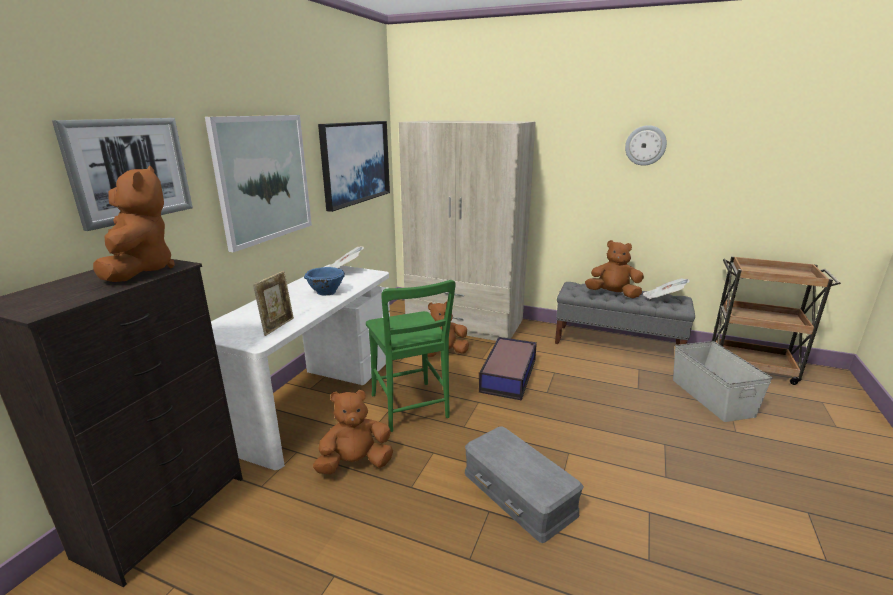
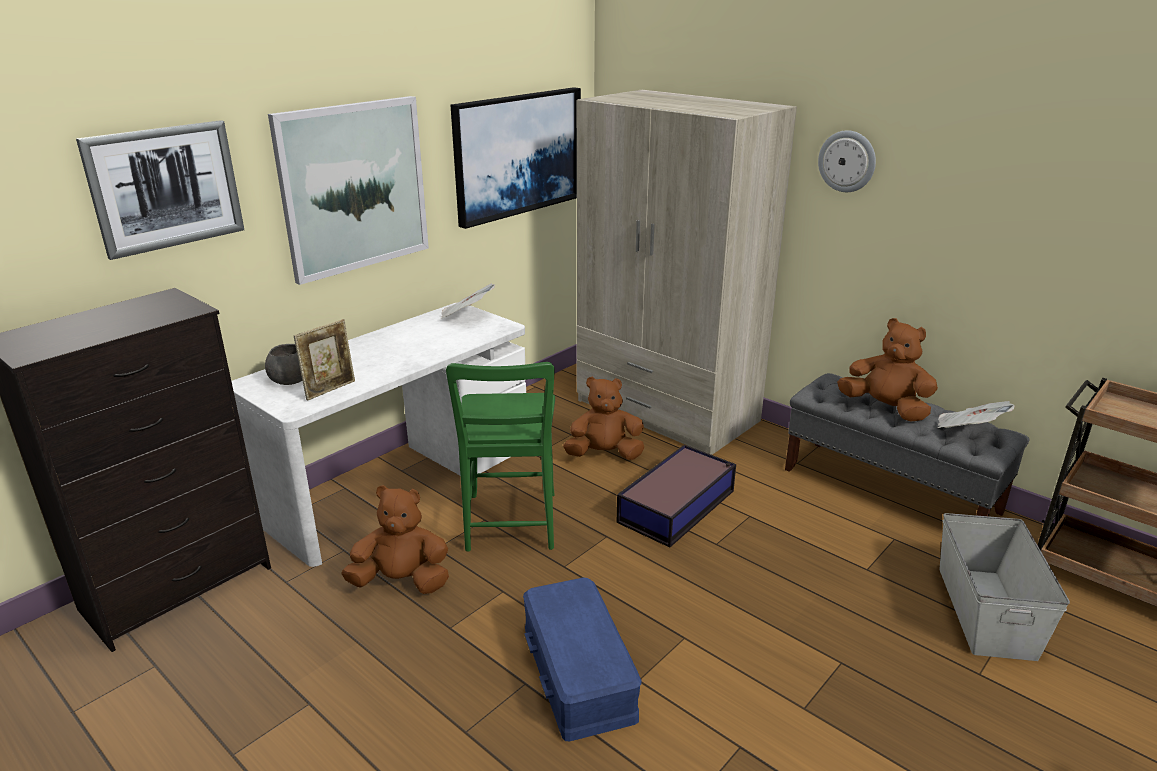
camera: 20 degrees right, 5 degrees up
(139, 270) = (151, 312): brown plush toy -> none
(239, 325) = (290, 380): none -> grey bowl
(326, 292) = (420, 347): blue bowl -> none
(519, 492) = (580, 671): grey storage box -> blue storage box
(645, 145) = (971, 164): wall clock -> wall clock (847, 161)

